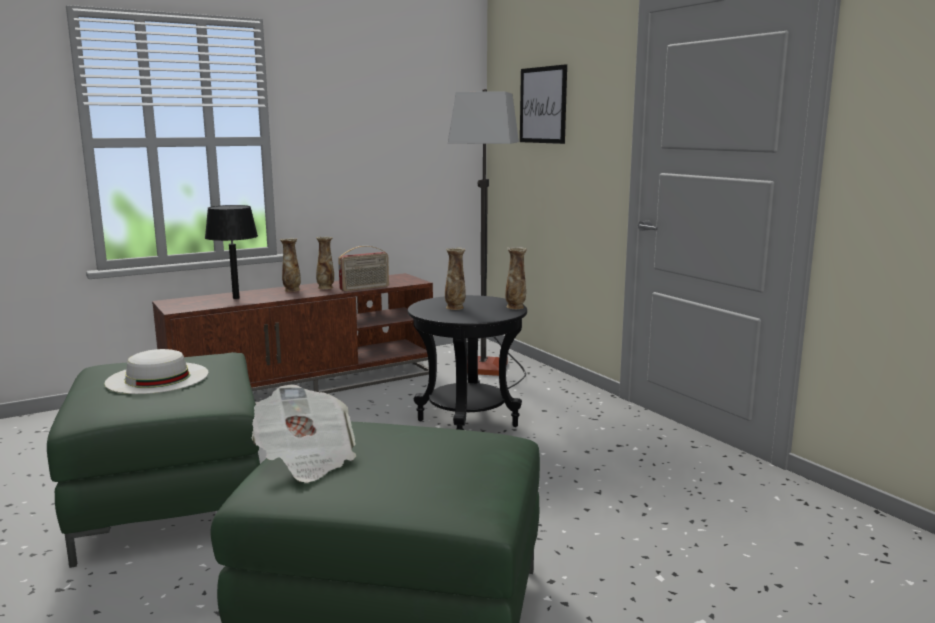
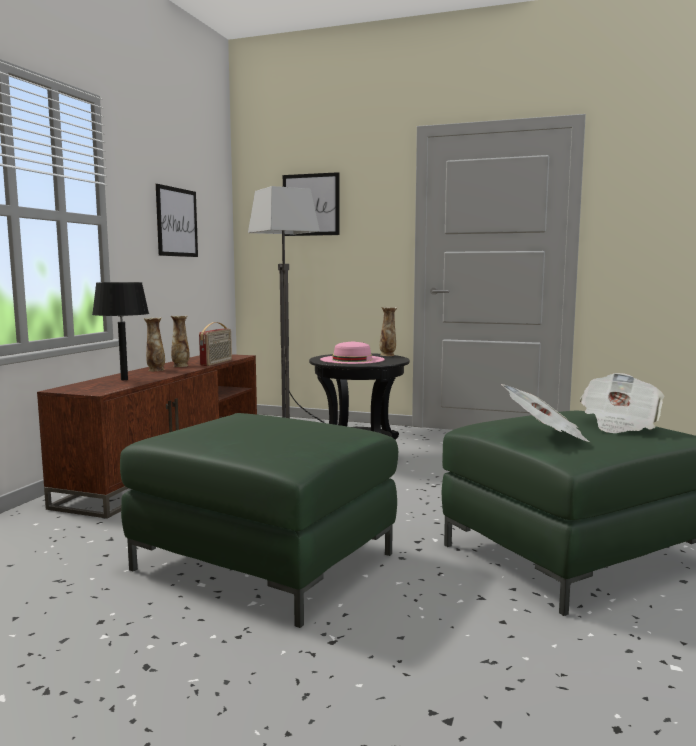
camera: 40 degrees left, 5 degrees down
(157, 378) = (263, 429): white hat -> none
(381, 133) = (177, 222): none -> picture
(429, 472) = (619, 424): none -> newspaper
(455, 308) = (352, 359): vase -> pink hat

